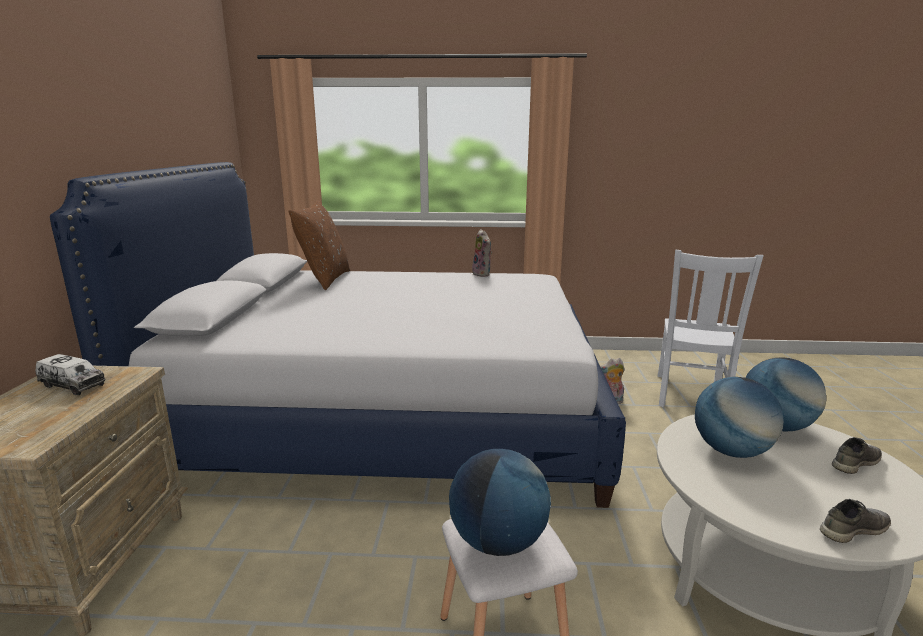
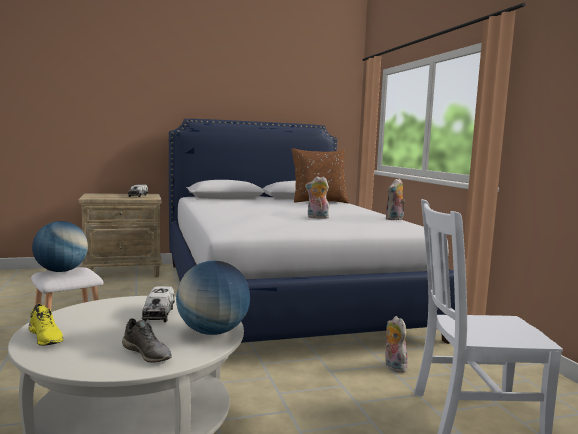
camera: 70 degrees right, 10 degrees down
(461, 298) = (317, 217): none -> plush toy
(731, 451) = (159, 313): globe -> toy truck
(852, 529) = (46, 337): grey shoe -> yellow shoe

